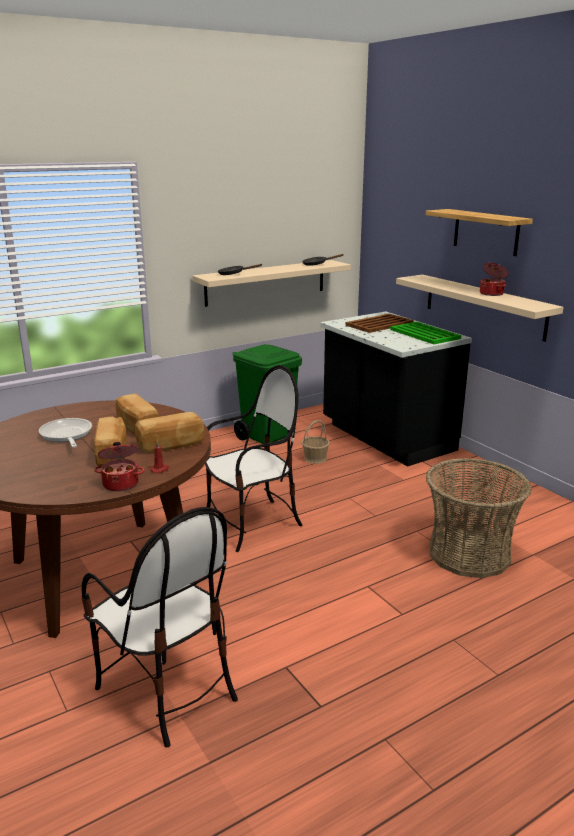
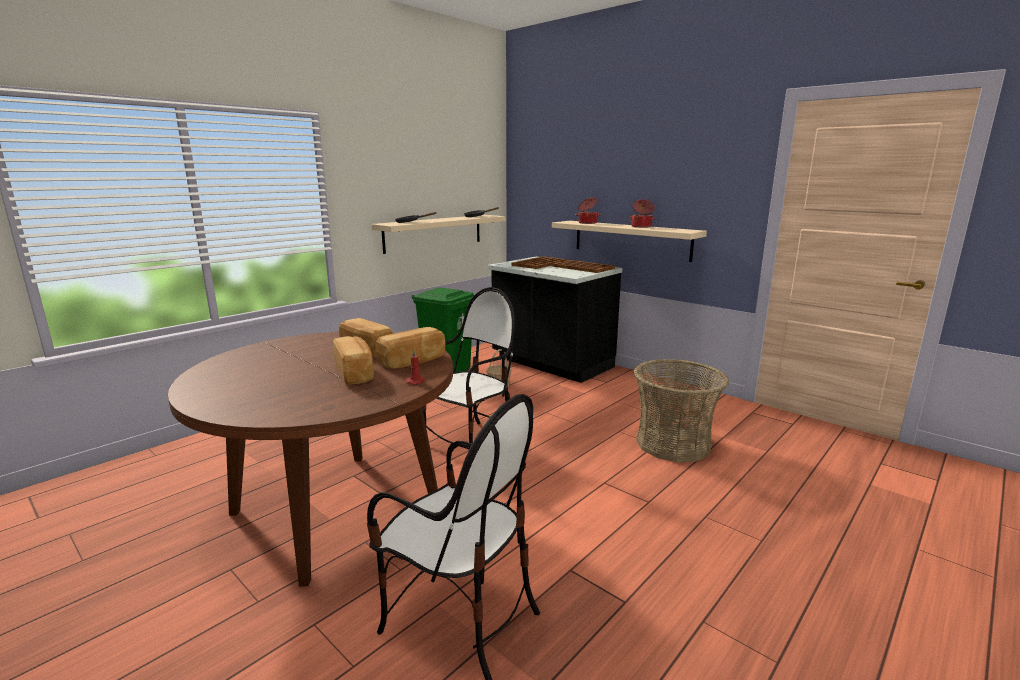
camera: 15 degrees left, 5 degrees down
(66, 436) = (293, 363): frying pan -> none
(121, 483) = (382, 397): cooking pot -> cooking pot (587, 223)
(424, 334) = (582, 267): green tray -> brown tray
(486, 232) = (629, 177): shelf -> none

